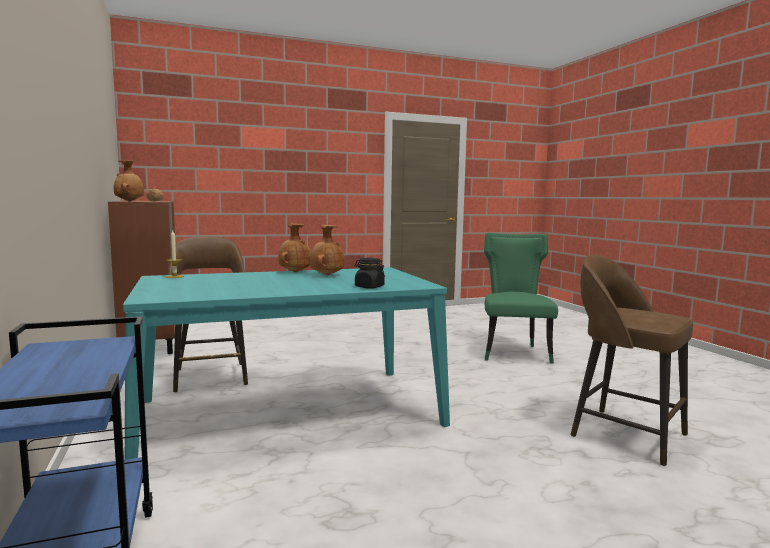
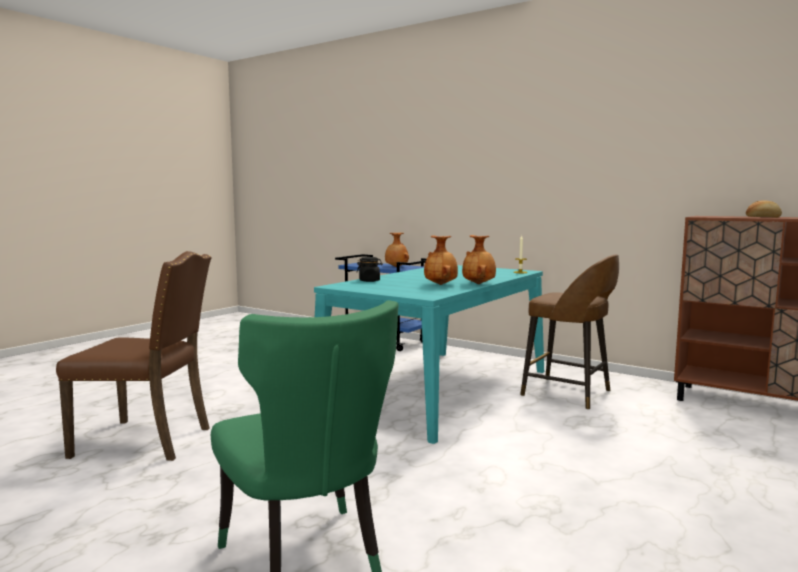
camera: 145 degrees right, 0 degrees up
(130, 201) = (715, 216): brown vase -> brown vase (396, 267)
(624, 434) = (147, 441): brown stool -> brown chair

